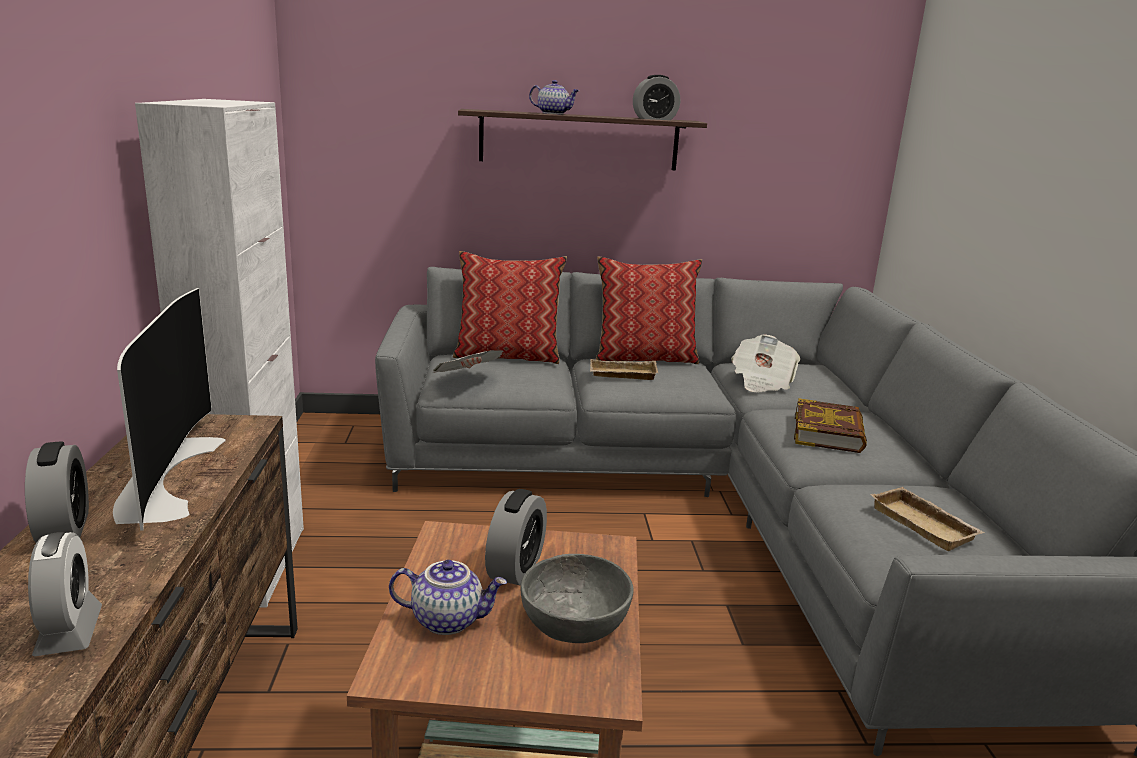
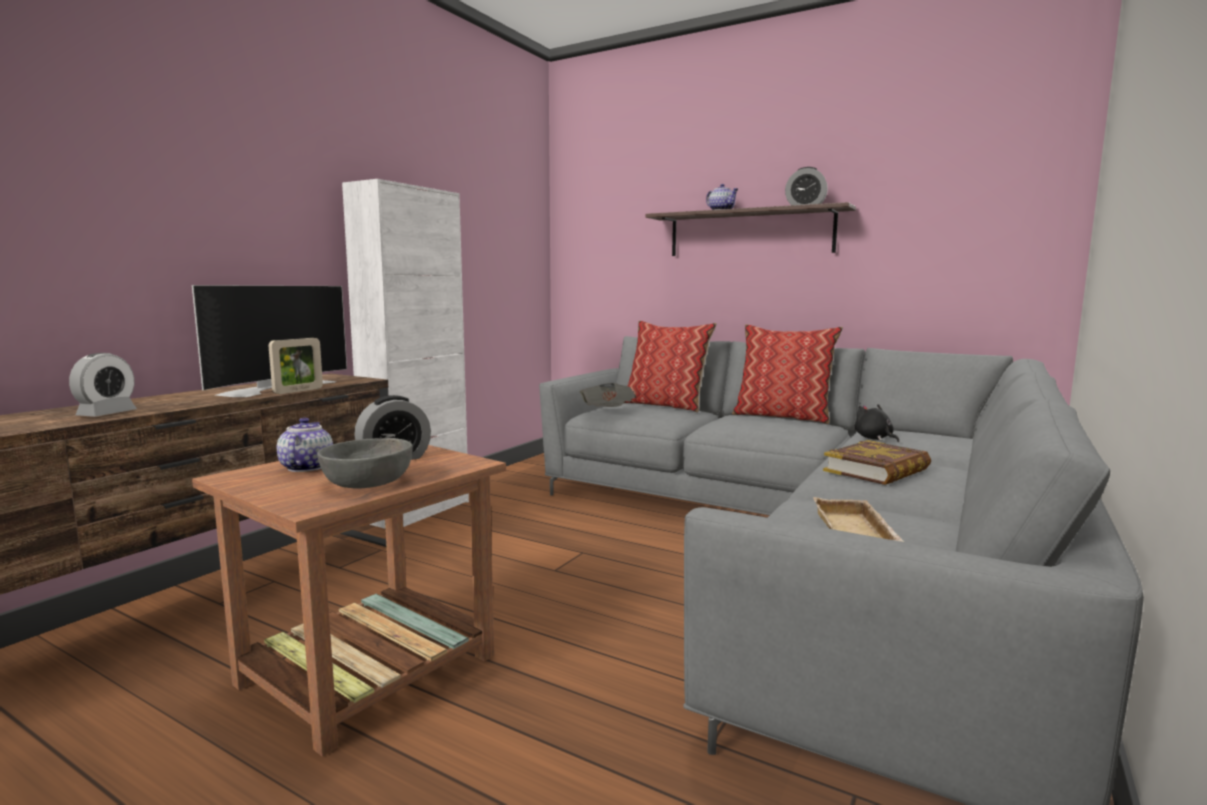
camera: 35 degrees right, 10 degrees down
(64, 528) = (192, 393): alarm clock -> none
(228, 479) = (298, 391): none -> picture frame
(448, 619) = (305, 467): teapot -> teapot turned 135 degrees counterclockwise
(622, 375) = (739, 421): beige tray -> none
(762, 382) = (874, 438): newspaper -> black plush toy

